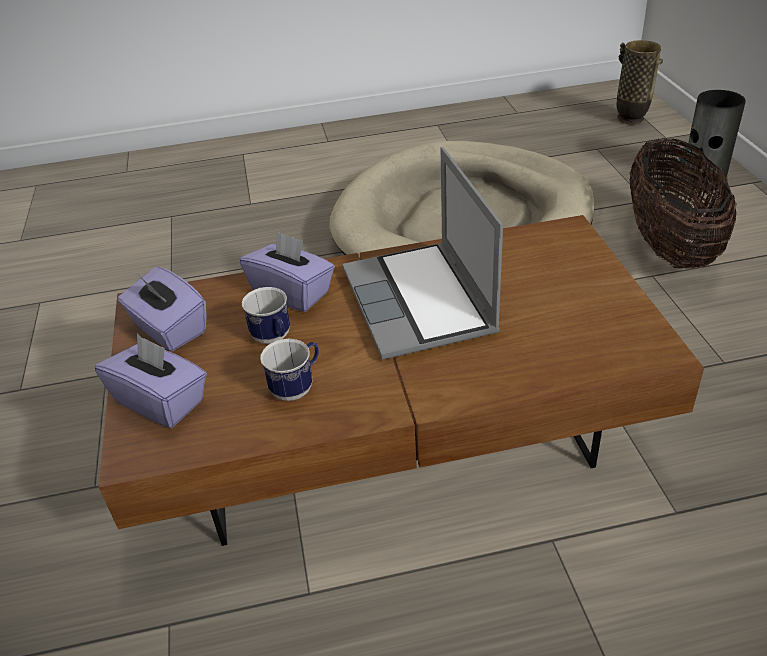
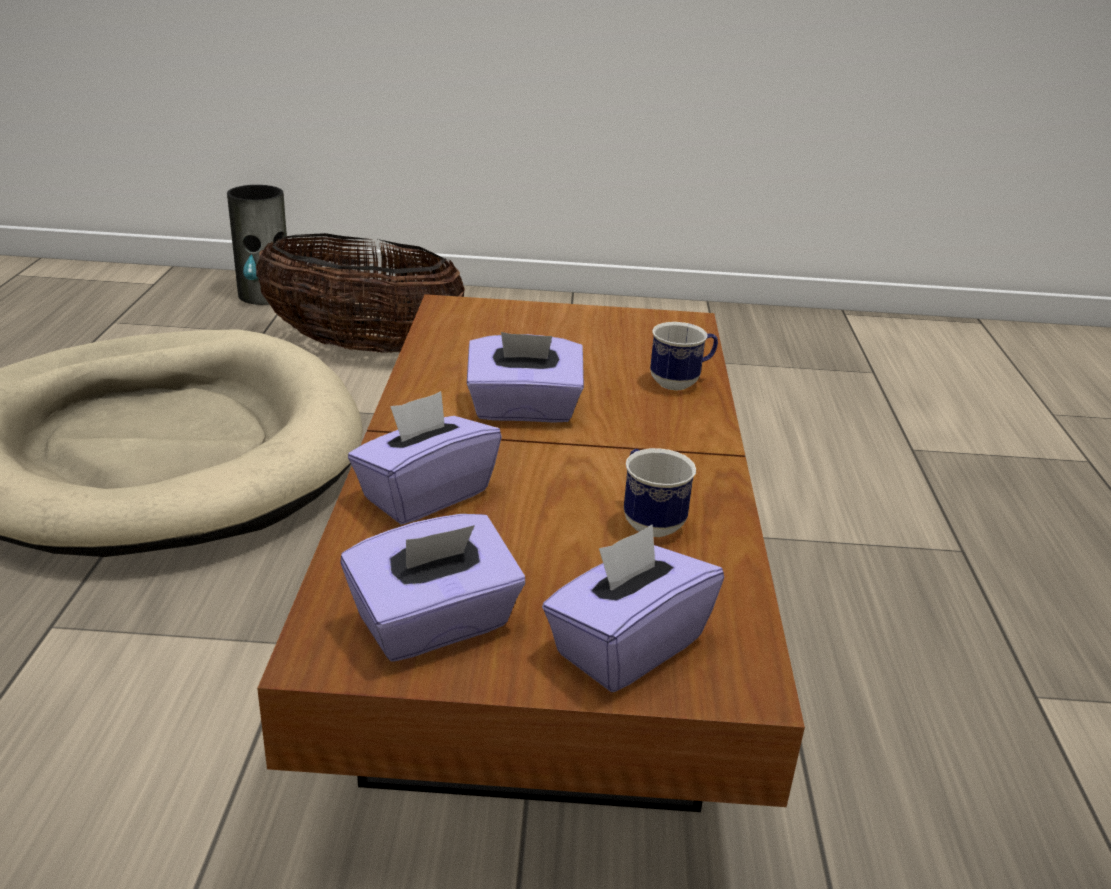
camera: 80 degrees left, 10 degrees down
(274, 339) = (530, 525): mug -> mug (681, 382)
(421, 303) = (523, 410): laptop -> purple tissue box
(630, 119) = (79, 286): vase -> none

